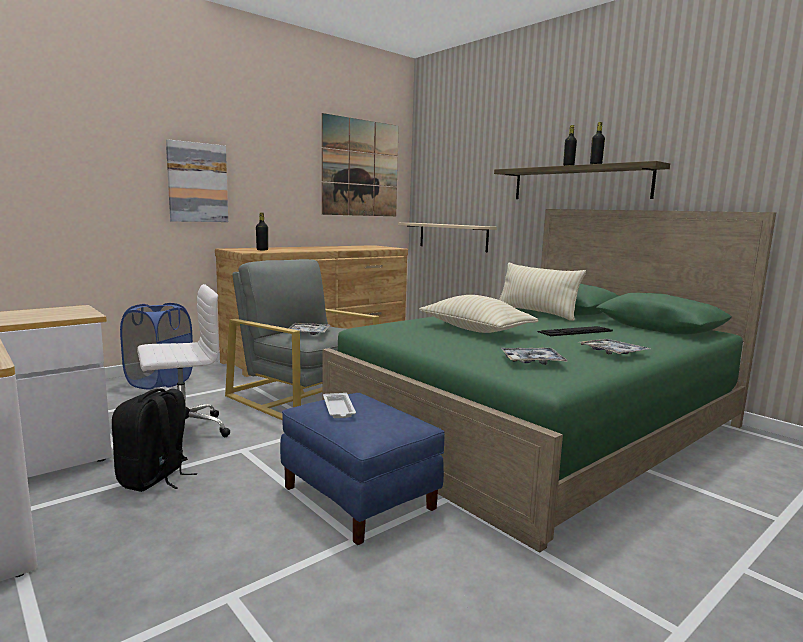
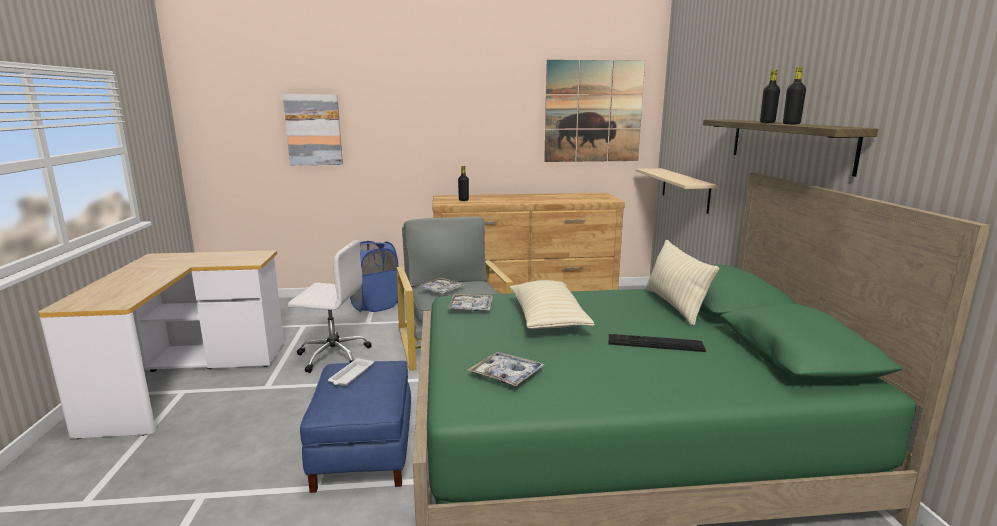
camera: 35 degrees right, 5 degrees up
(155, 478) = (273, 390): black backpack -> none
(197, 182) = (419, 138): picture -> picture (313, 130)
(612, 353) = (623, 384): tray -> tray (471, 308)

